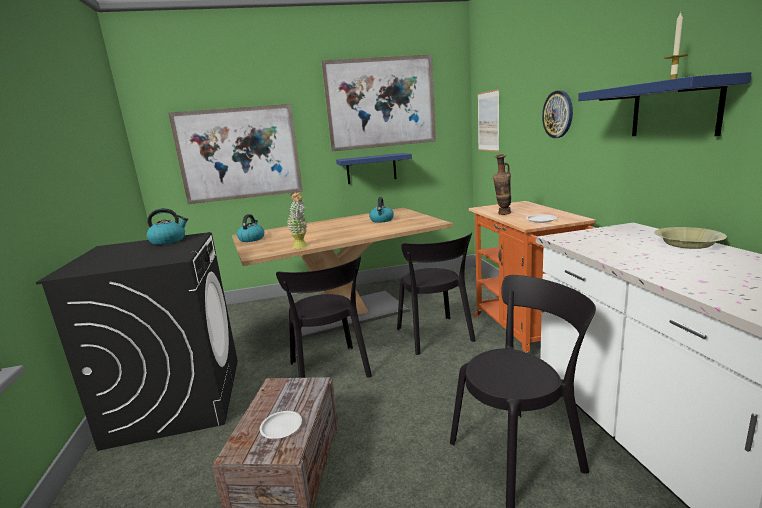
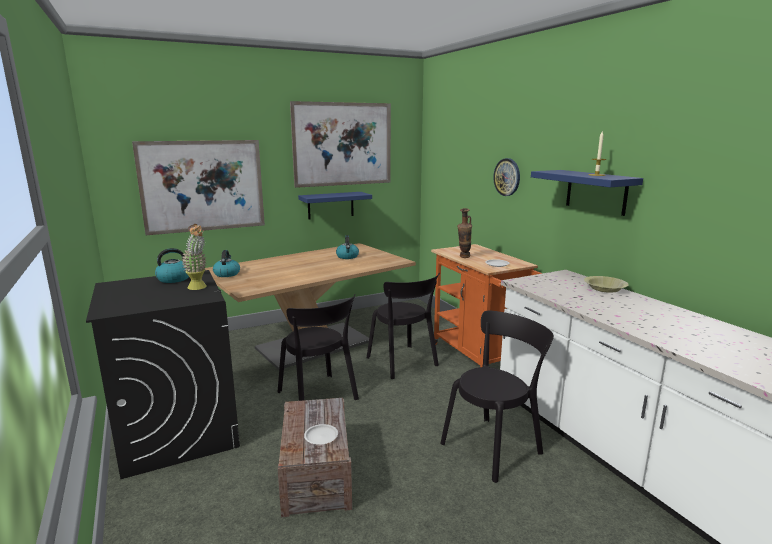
camera: 15 degrees left, 0 degrees up
(301, 247) = (288, 283): potted plant -> potted plant (199, 288)
(488, 121) = (440, 169): picture -> none

